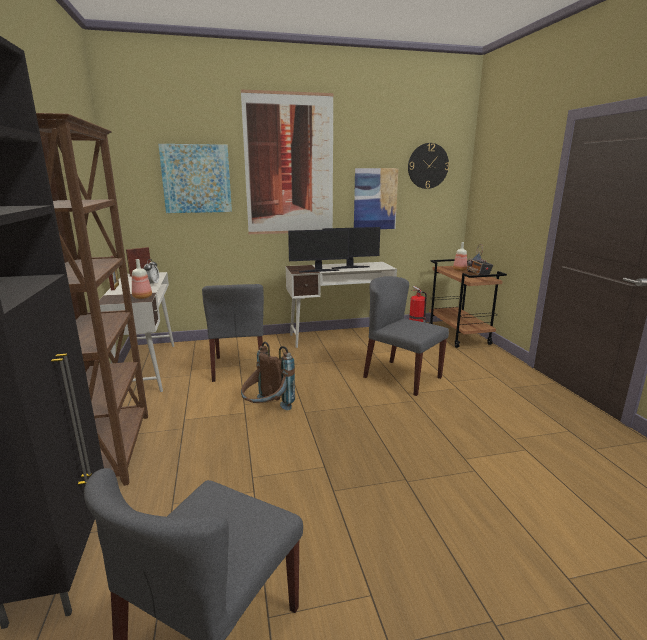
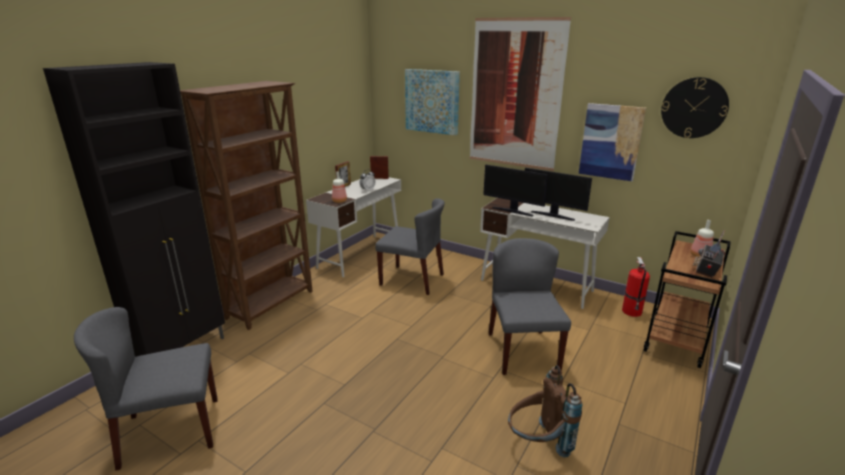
camera: 45 degrees right, 5 degrees up
(239, 367) = (412, 280): grey chair -> grey chair turned 105 degrees counterclockwise
(267, 411) = (375, 324): brown backpack -> brown backpack (538, 444)

